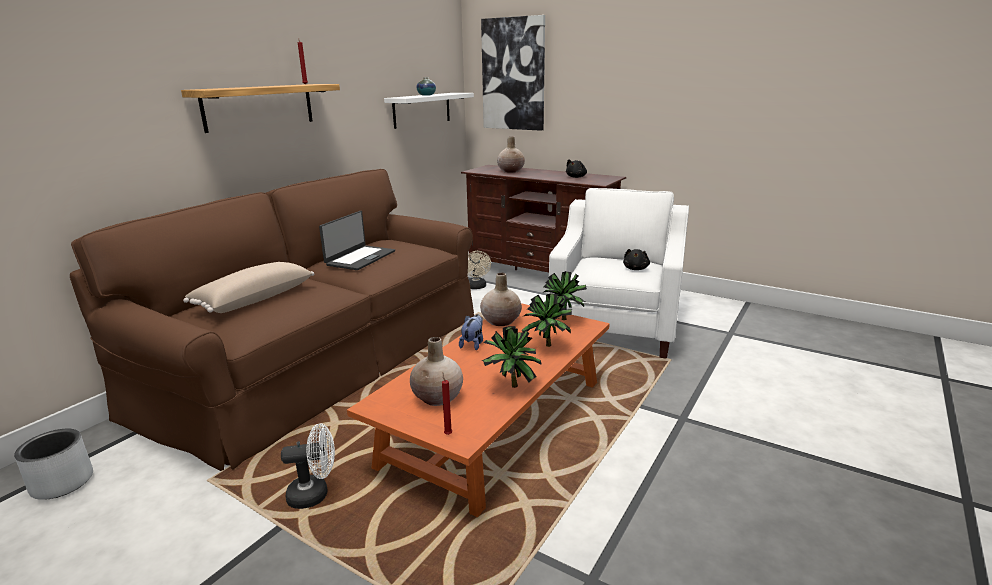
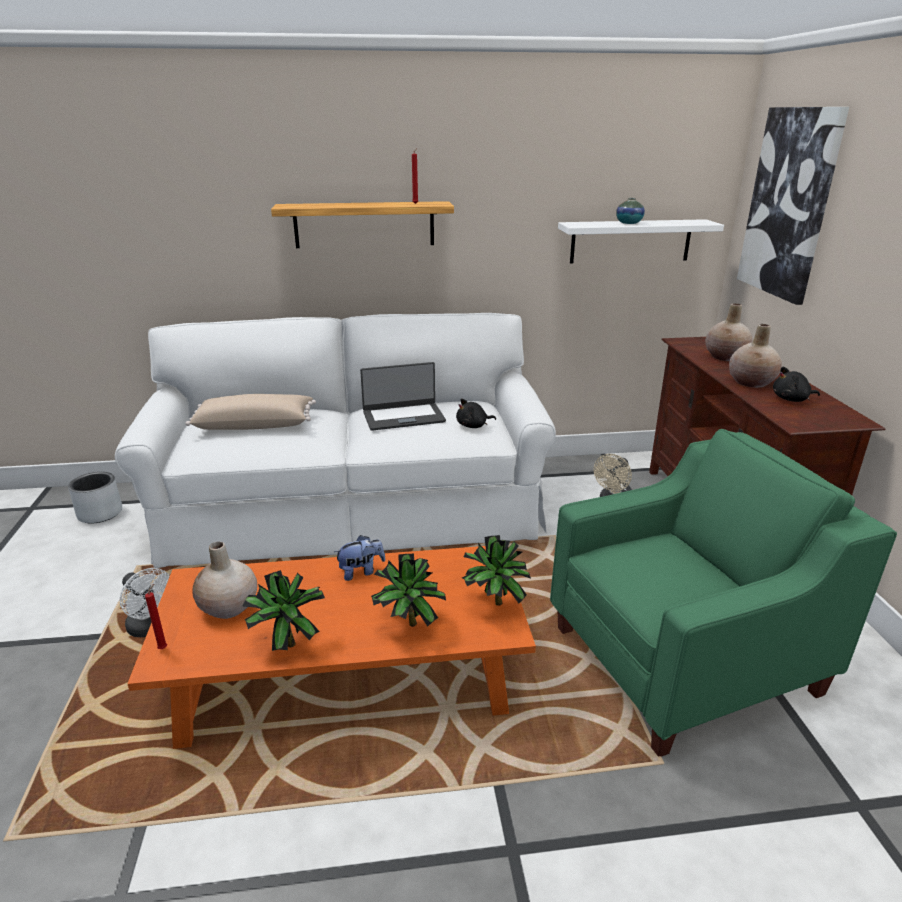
camera: 50 degrees right, 5 degrees up
(325, 358) = (352, 508): brown sofa -> white sofa
(501, 321) = (437, 562): beige vase -> beige vase (751, 382)
(616, 326) = (684, 661): white armchair -> green armchair
(636, 269) = (684, 591): black plush toy -> black plush toy (473, 426)

